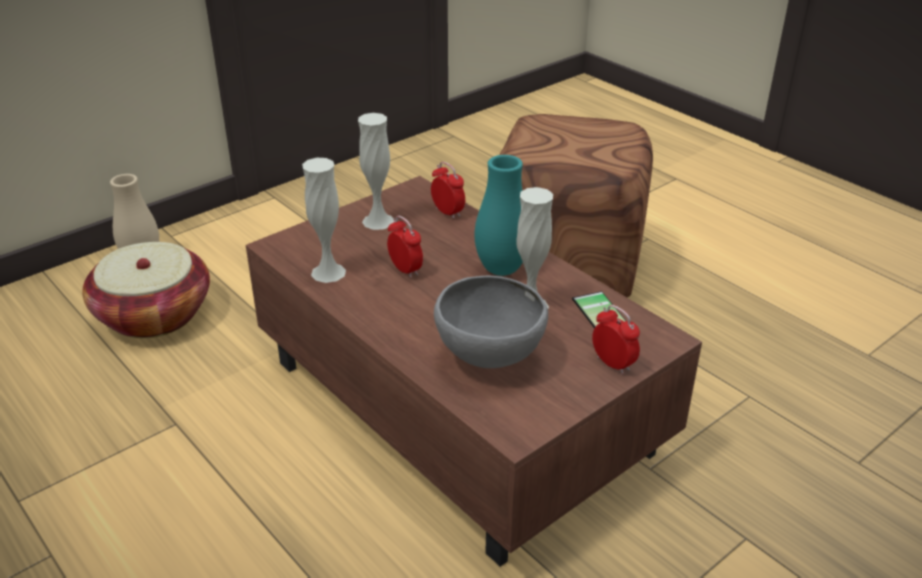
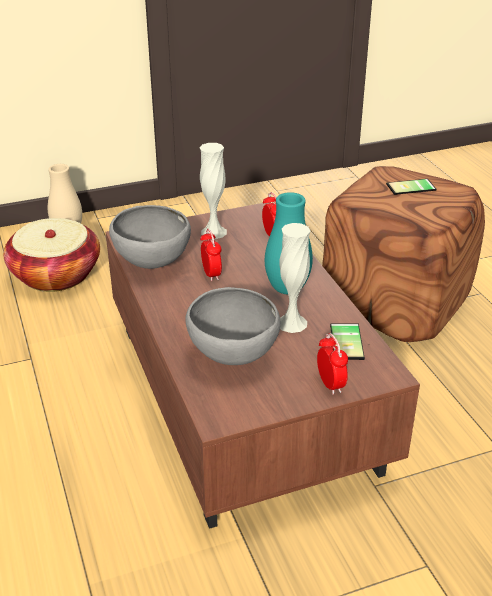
camera: 20 degrees right, 0 degrees up
(328, 272) = (152, 264): white vase -> grey bowl
(576, 134) = (412, 188): none -> phone

